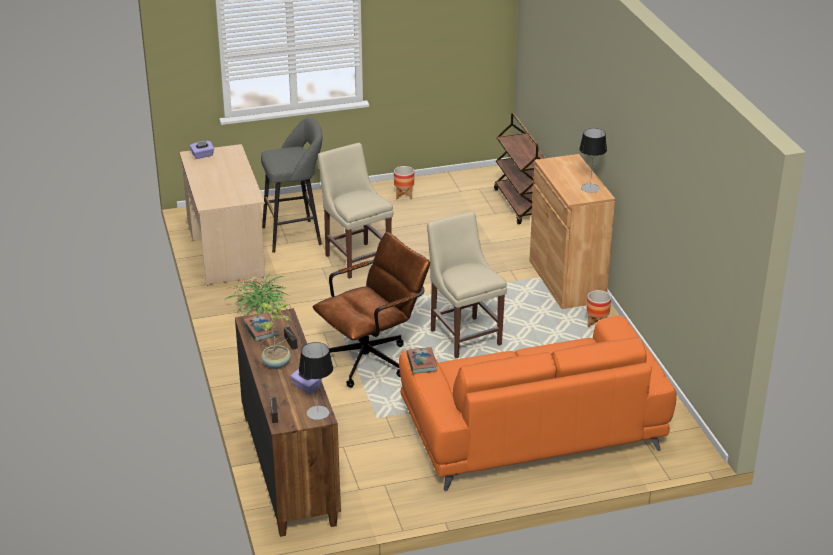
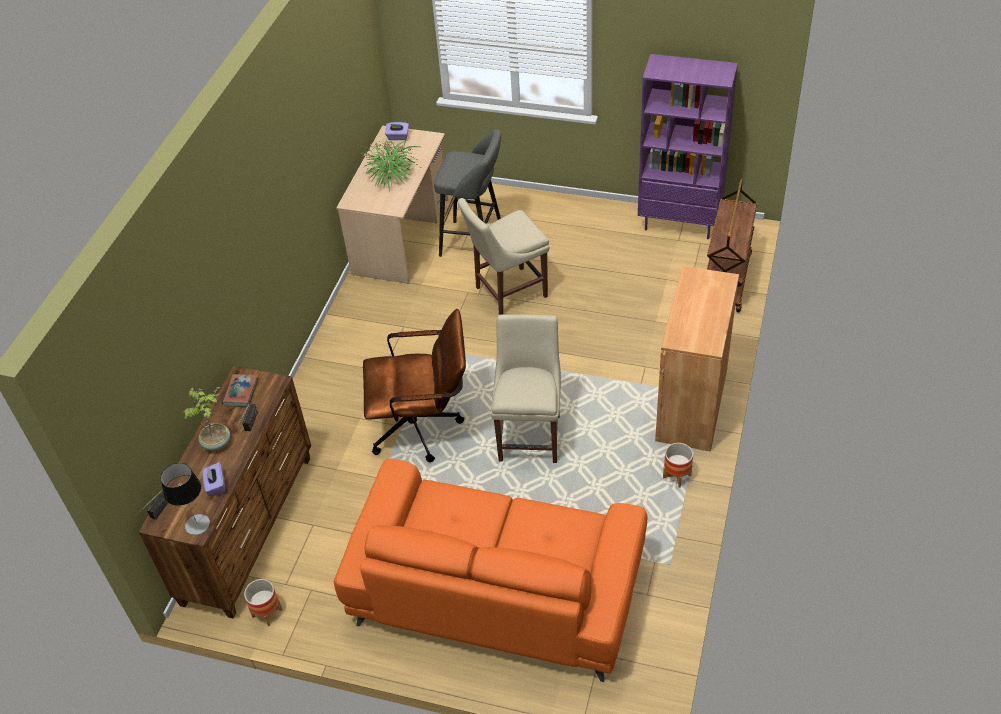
camera: 35 degrees right, 15 degrees up
(260, 310) = (373, 324): potted plant -> potted plant (391, 175)
(356, 258) = (507, 293): beige chair -> beige chair turned 120 degrees counterclockwise
(404, 195) = (617, 226): planter -> planter (267, 613)
(421, 363) = (389, 483): book -> none
(451, 181) = (680, 224): none -> purple bookcase
(590, 188) = (706, 331): table lamp -> none

